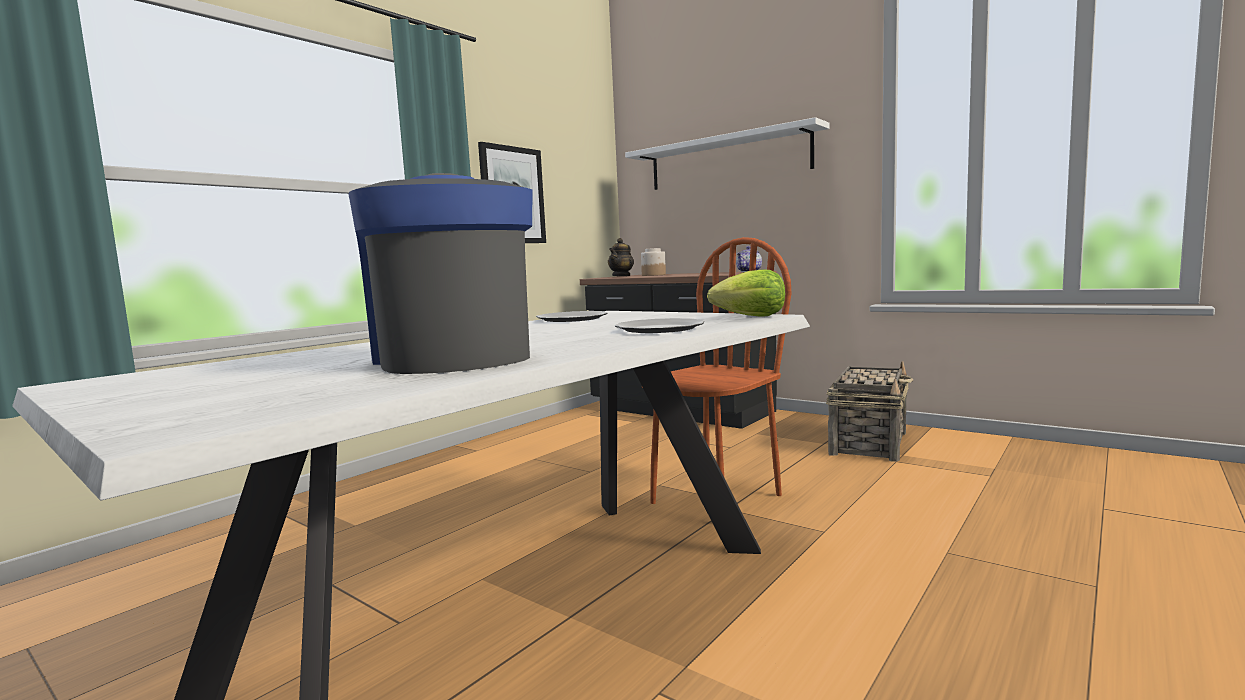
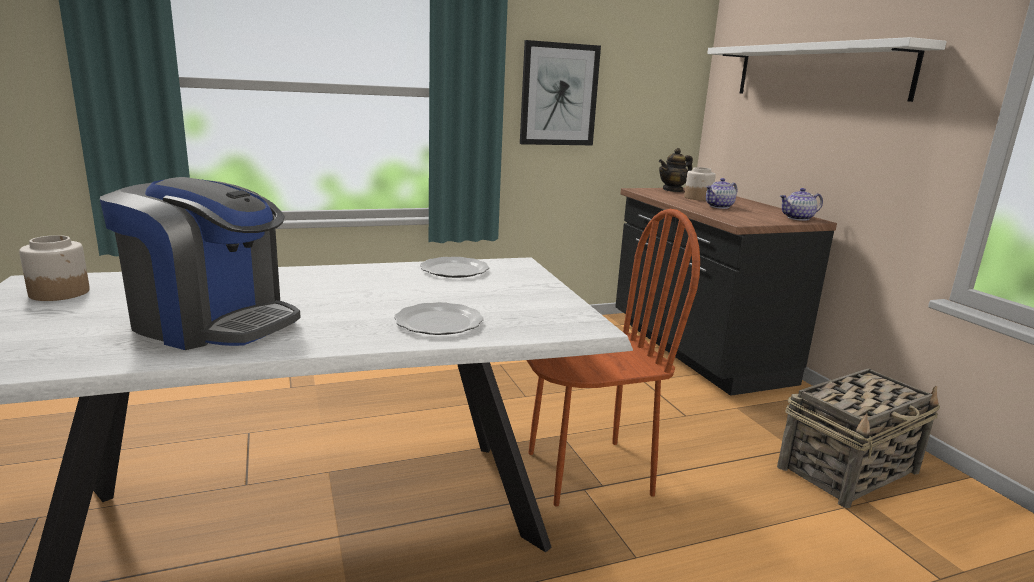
camera: 30 degrees right, 10 degrees up
(165, 379) = (60, 293): none -> jar
(452, 357) = (212, 322): coffee machine -> coffee machine turned 105 degrees clockwise
(683, 274) = (719, 207): none -> teapot
(751, 317) = (570, 323): lettuce -> none

